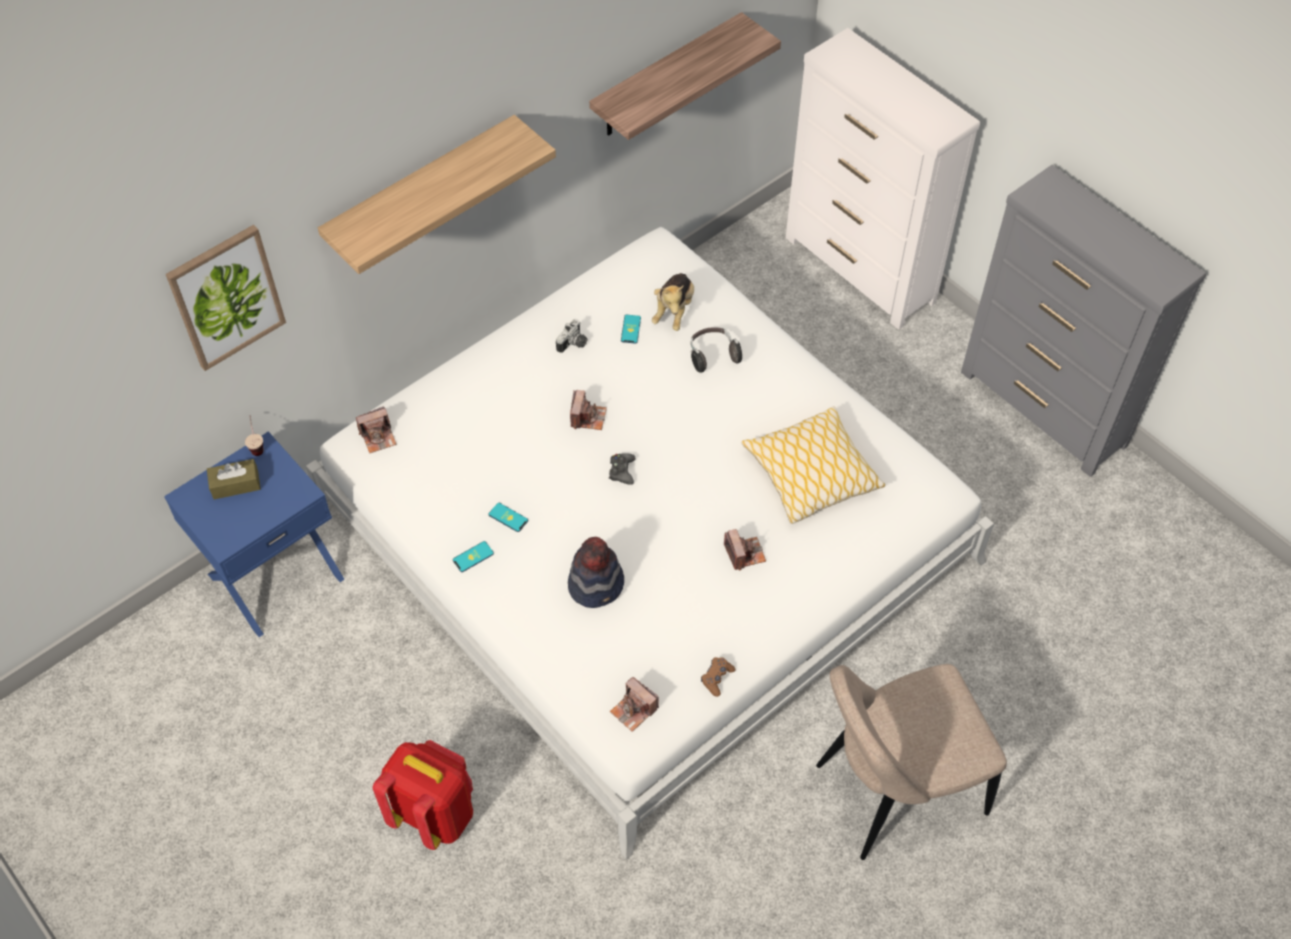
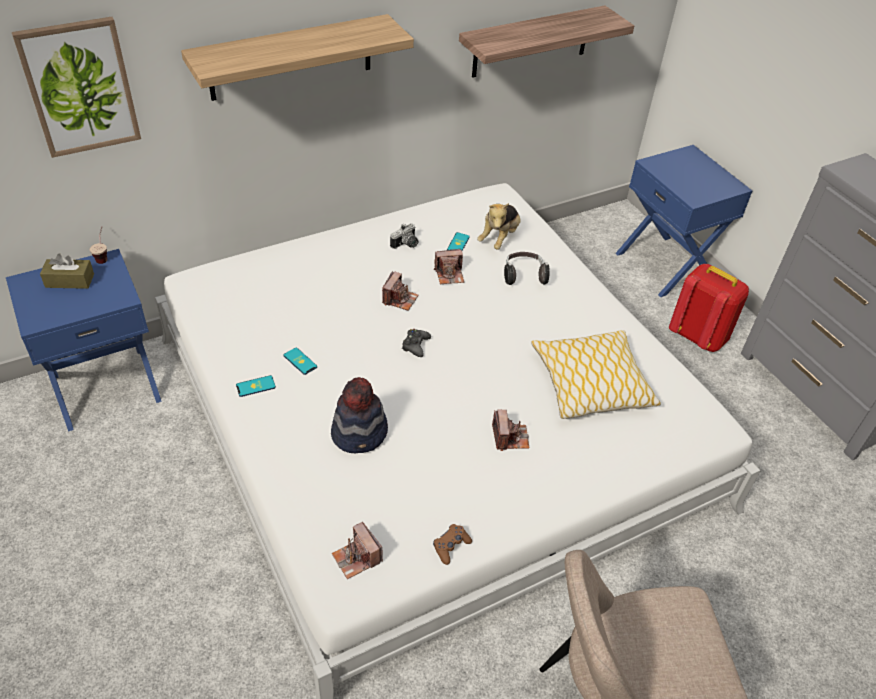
camera: 10 degrees right, 10 degrees down
(378, 437) = (215, 279): camera -> camera (449, 274)
(434, 813) = (151, 624): red backpack -> red backpack (697, 336)
(860, 270) = (665, 265): white dresser -> blue nightstand

